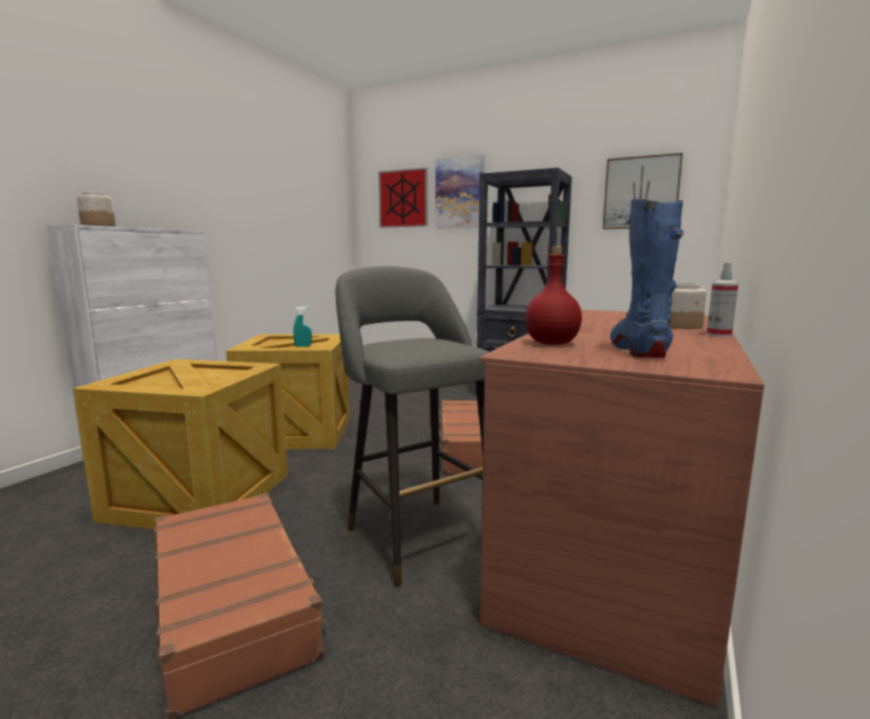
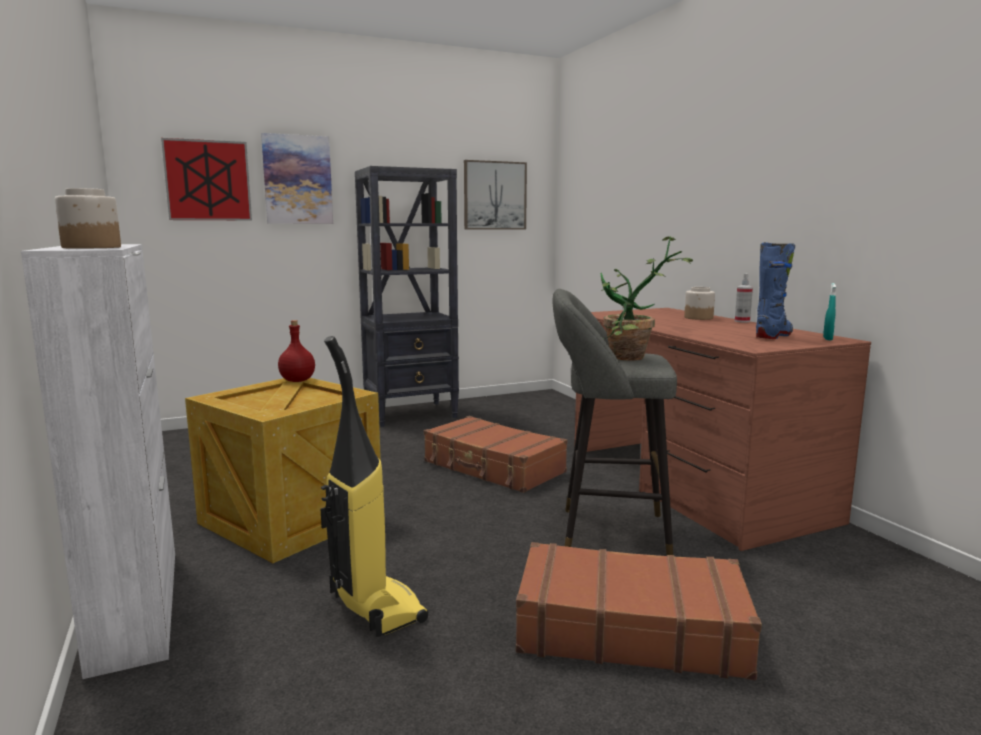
camera: 50 degrees left, 0 degrees up
(199, 495) = (374, 607): crate -> vacuum cleaner
(303, 346) = (311, 397): turquoise spray bottle -> turquoise spray bottle (827, 339)
(413, 346) = (633, 359): none -> potted plant
(552, 343) = (729, 339): red bottle -> red bottle (298, 380)
(638, 351) = (774, 336): blue boot -> blue boot turned 90 degrees clockwise

